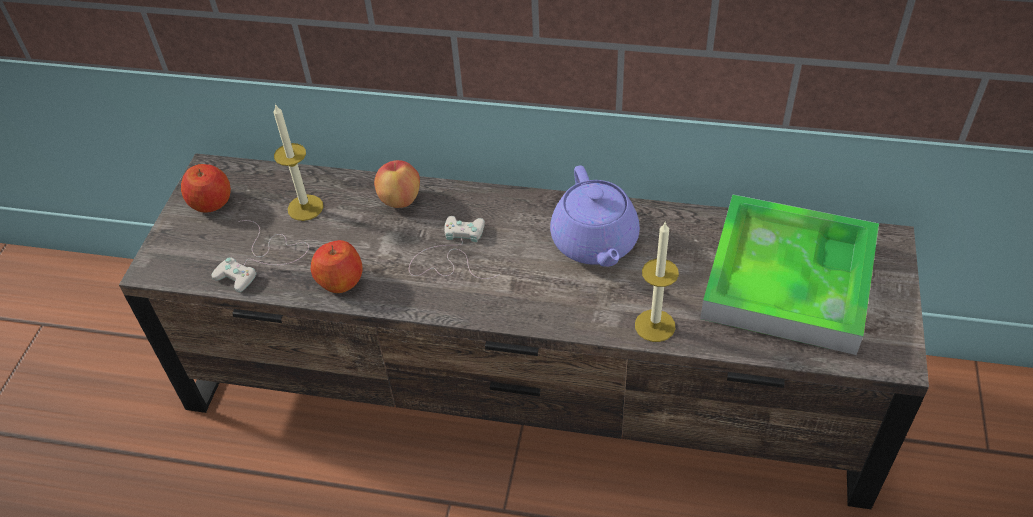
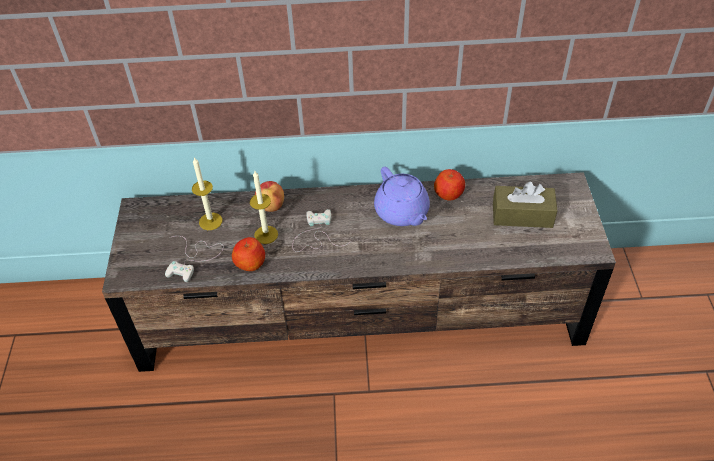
camera: 15 degrees left, 0 degrees up
(211, 202) = (146, 228): apple -> apple (449, 194)
(655, 325) = (453, 255): candle -> candle (266, 235)
(788, 280) = (522, 215): tray -> brown tissue box

